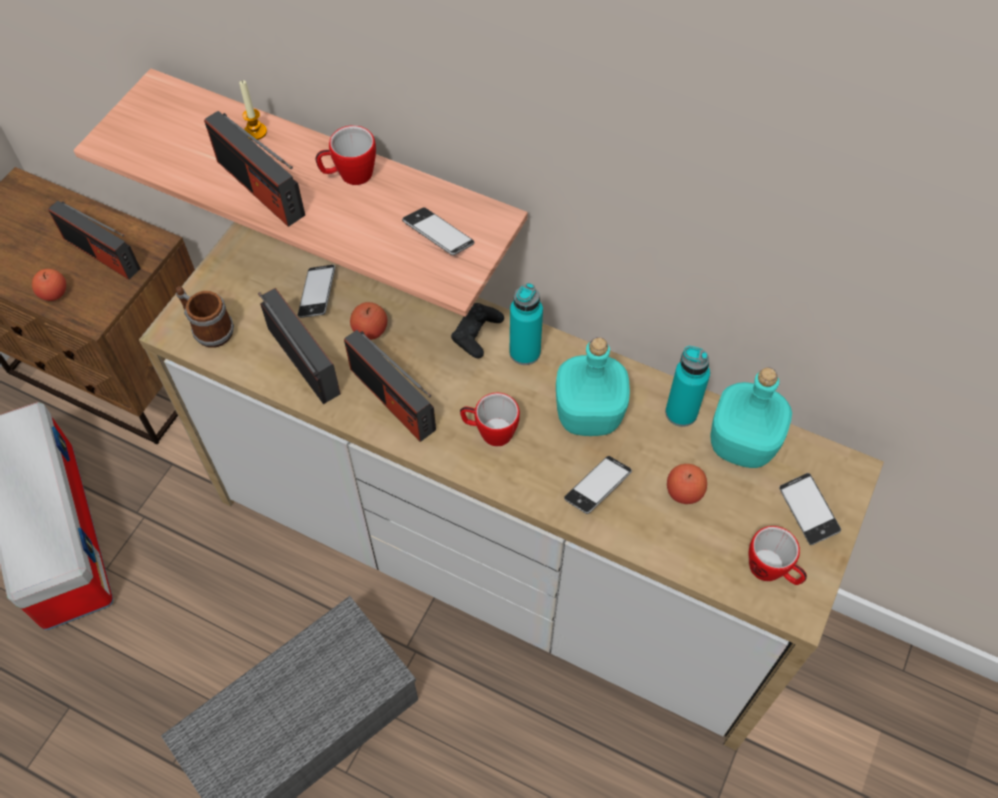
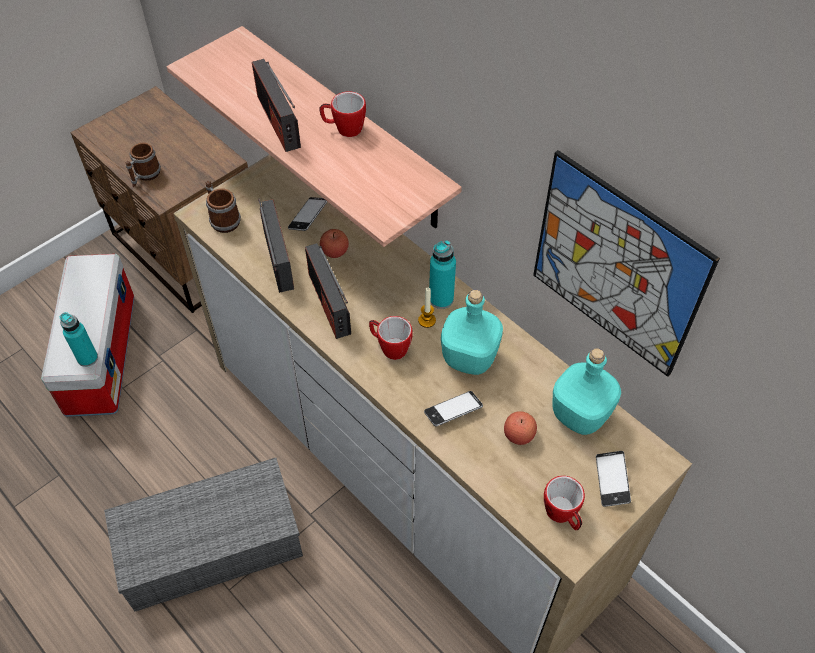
camera: 20 degrees right, 5 degrees down
(54, 293) = (145, 176): apple -> mug
(102, 254) = (188, 158): radio -> none
(255, 132) = (292, 84): candle -> candle (427, 320)
(438, 235) = (388, 185): phone -> none
(476, 333) = (411, 276): black game controller -> none
(681, 413) = (542, 377): turquoise bottle -> turquoise bottle (87, 358)
(766, 265) = (616, 266): none -> picture

